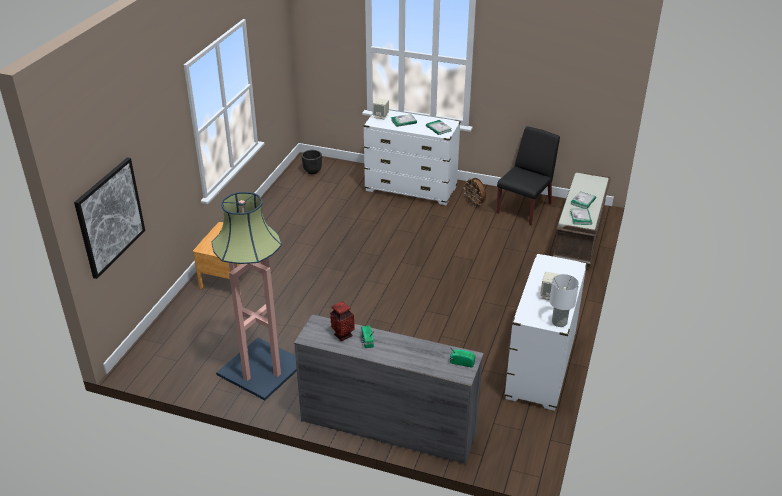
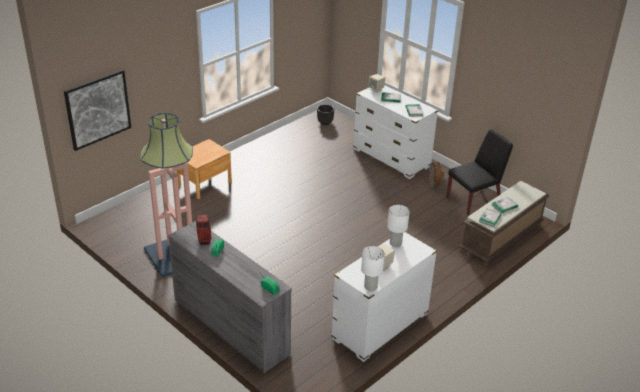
camera: 25 degrees right, 0 degrees up
(543, 269) = (396, 243): none -> white table lamp

